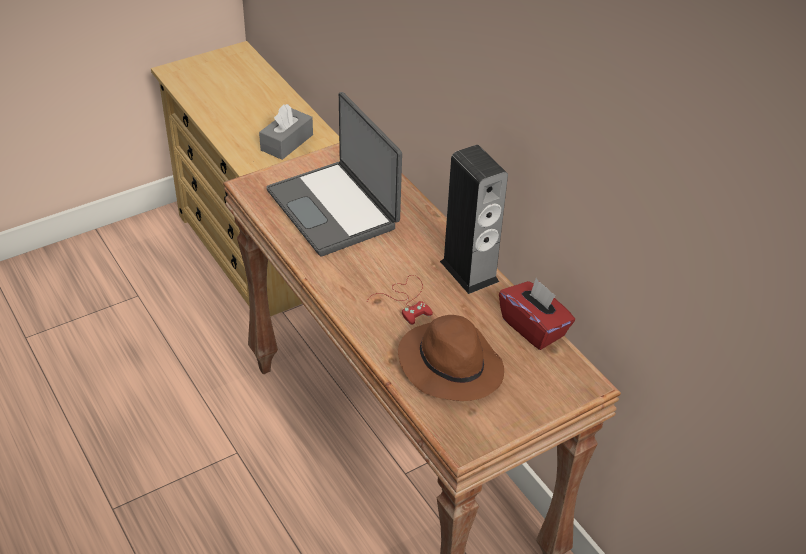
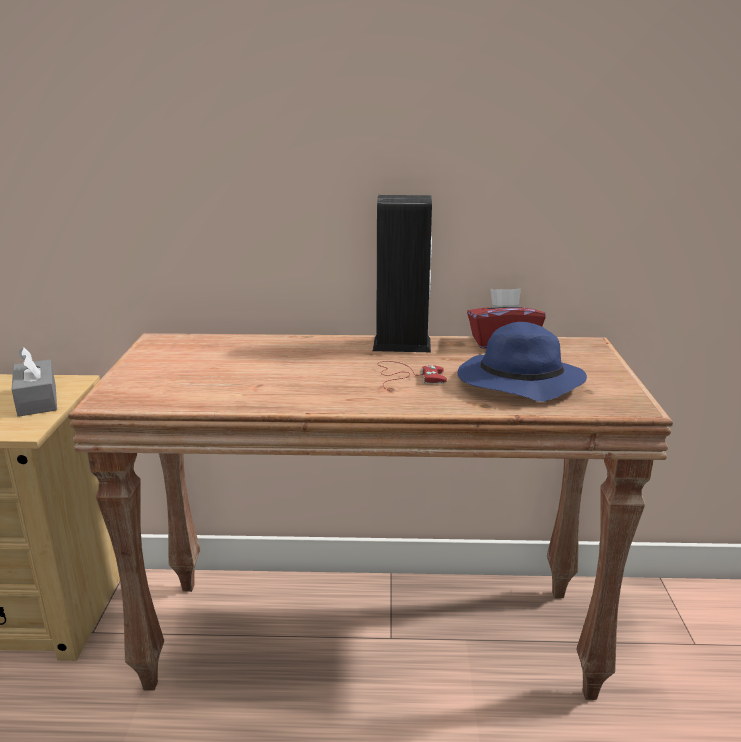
camera: 55 degrees left, 20 degrees down
(334, 209) = (225, 371): laptop -> none
(449, 365) = (517, 383): brown hat -> blue hat

